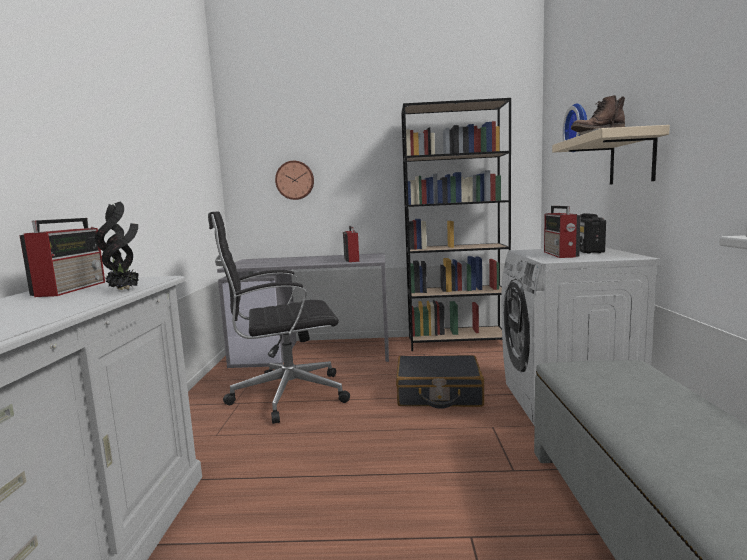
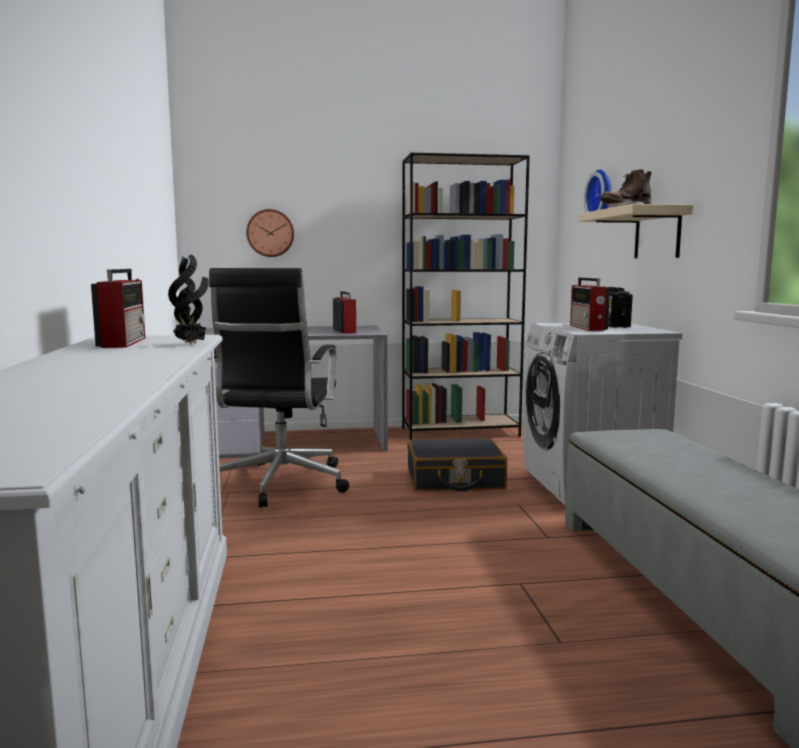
camera: 10 degrees left, 0 degrees up
(285, 395) = (280, 484): black office chair -> black office chair turned 60 degrees counterclockwise

